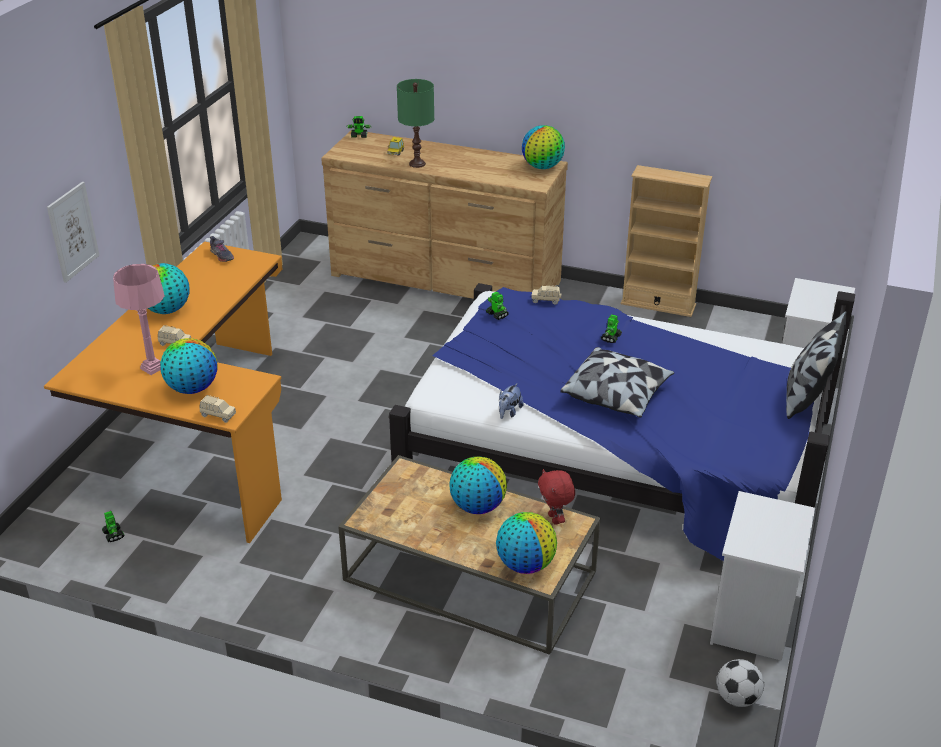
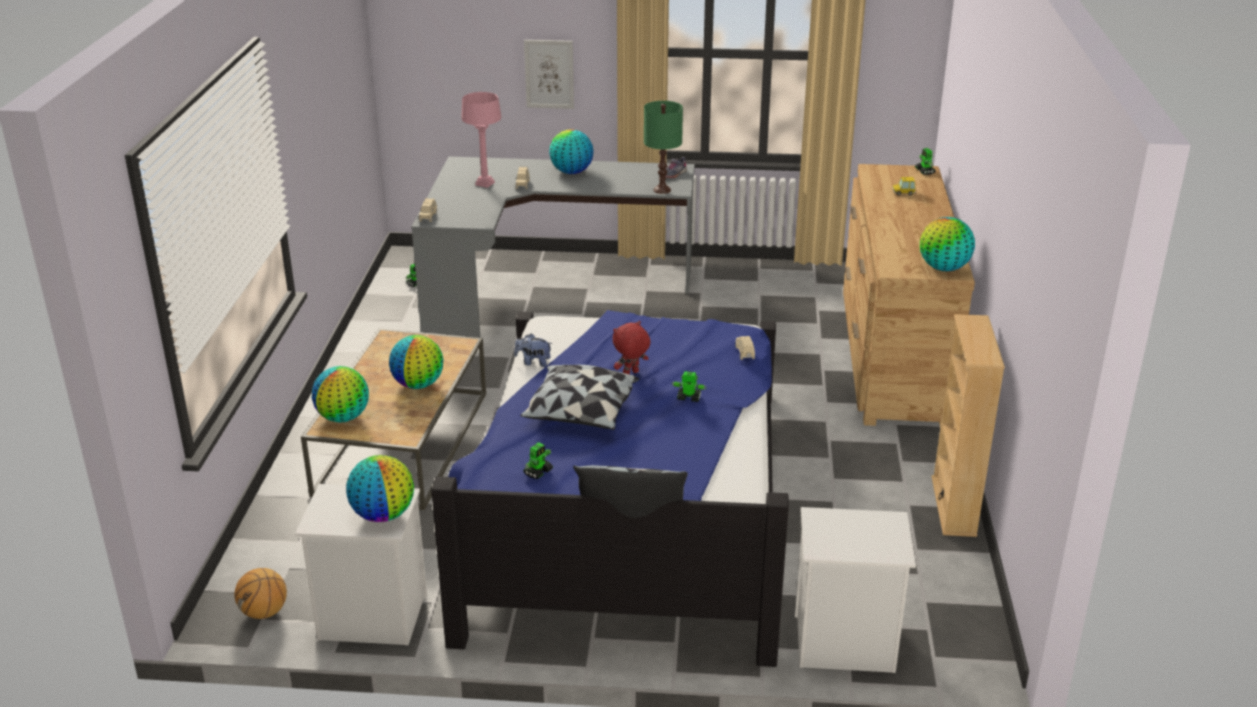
camera: 75 degrees right, 5 degrees down
(192, 388) = (462, 202): globe -> globe (383, 515)
(199, 439) = (545, 289): orange desk -> grey desk
(417, 164) = (886, 206): green table lamp -> green table lamp (662, 190)
(497, 314) = (697, 329): toy robot -> toy robot (538, 472)
(555, 519) = (410, 425): red plush toy -> red plush toy (631, 374)
(737, 698) = (264, 612): football -> basketball

